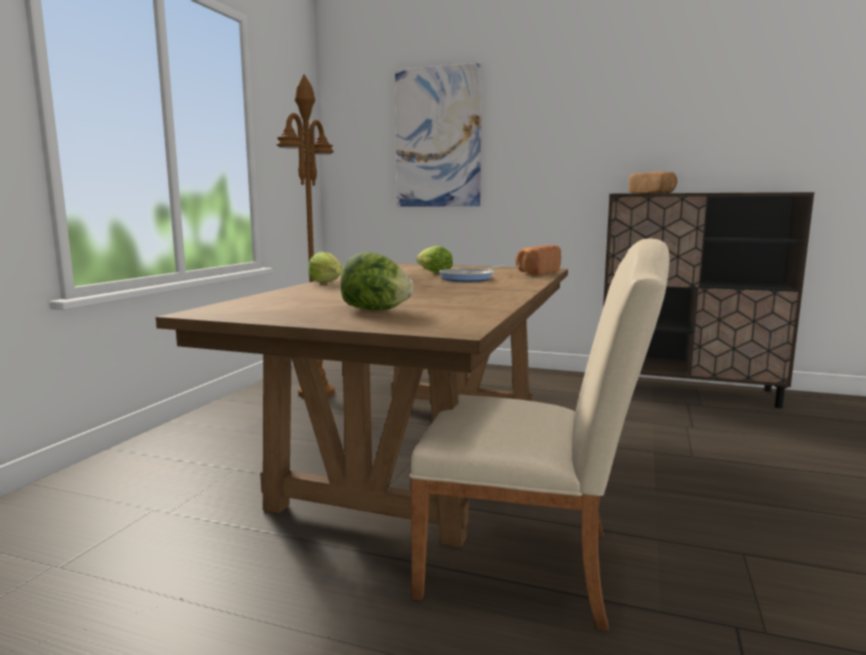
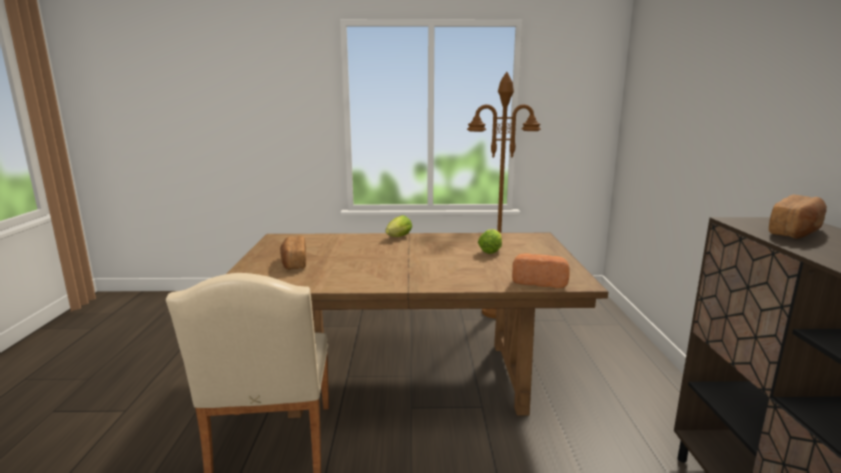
camera: 70 degrees right, 5 degrees up
(375, 310) = (294, 262): lettuce -> bread
(438, 137) = (679, 110): picture -> none
(469, 278) = (466, 264): frying pan -> none

